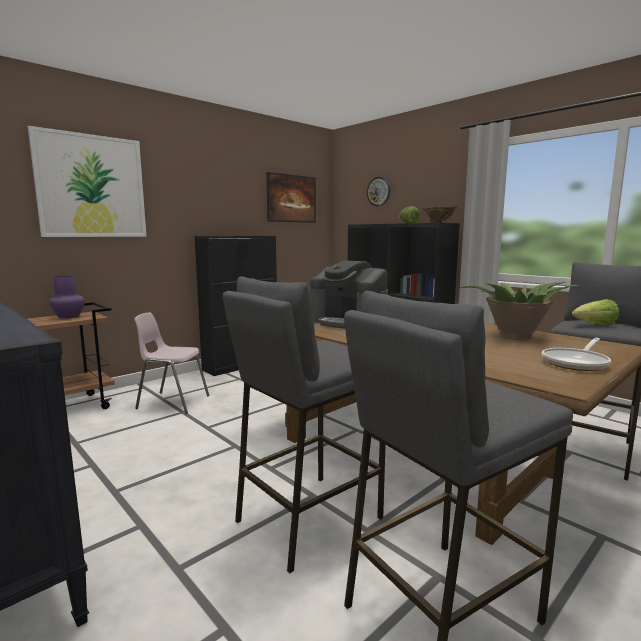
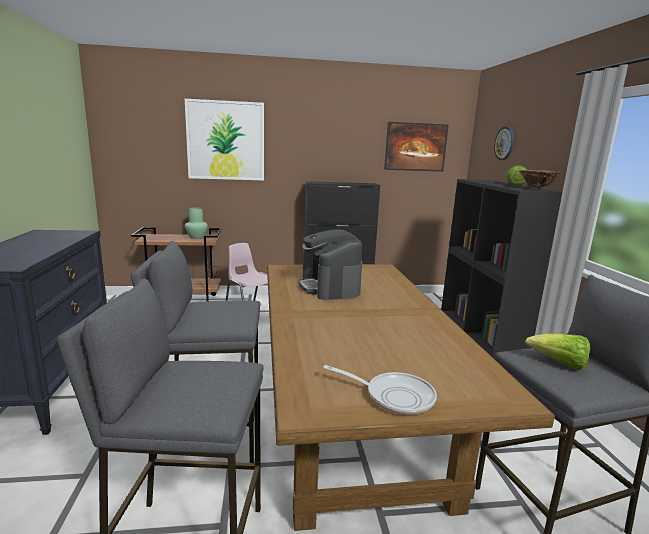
camera: 35 degrees right, 5 degrees up
(68, 317) = (196, 237): purple vase -> green vase
(513, 336) = (430, 346): potted plant -> none
(576, 363) = (394, 396): frying pan -> frying pan turned 150 degrees counterclockwise

